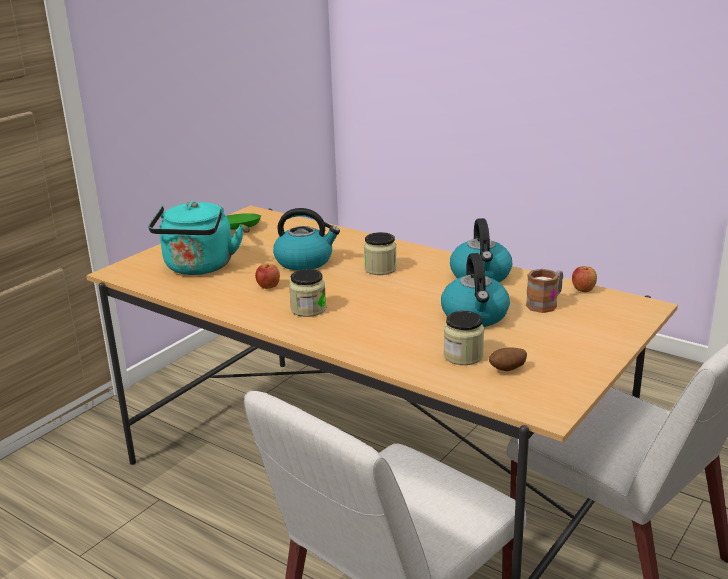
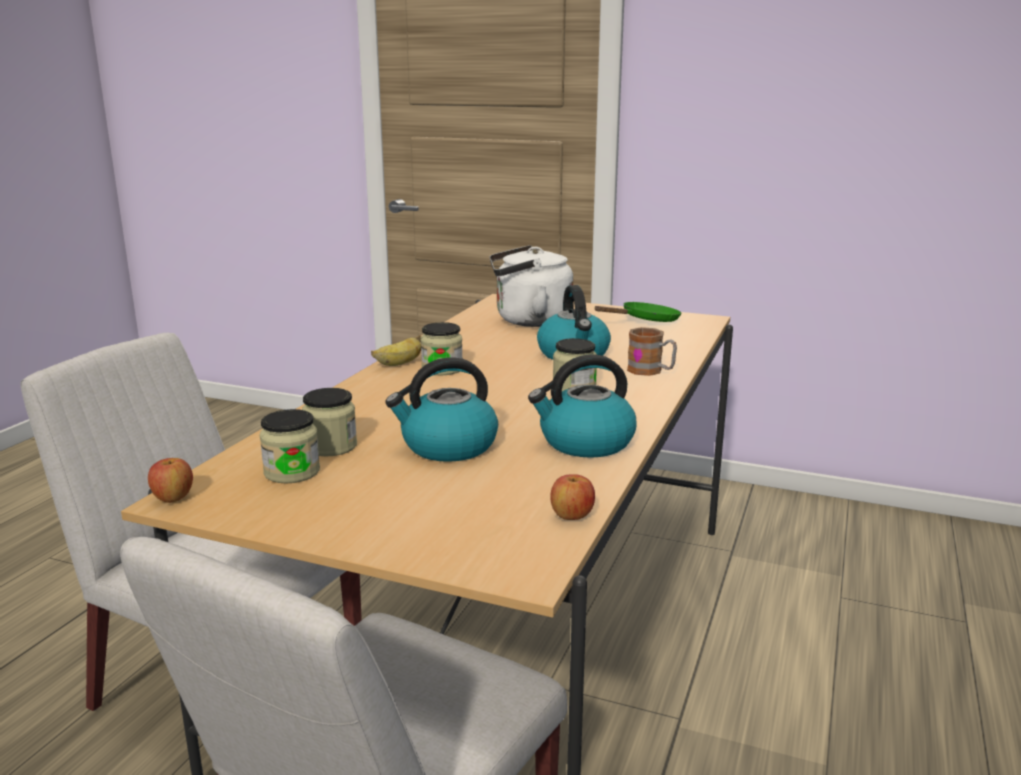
camera: 75 degrees right, 5 degrees down
(198, 268) = (528, 321): turquoise kettle -> white kettle
(268, 287) = (494, 349): apple -> apple (173, 498)
(283, 325) = (399, 364): none -> banana
(507, 370) = (292, 472): potato -> jar
(545, 304) = (505, 489): mug -> mug (651, 371)

